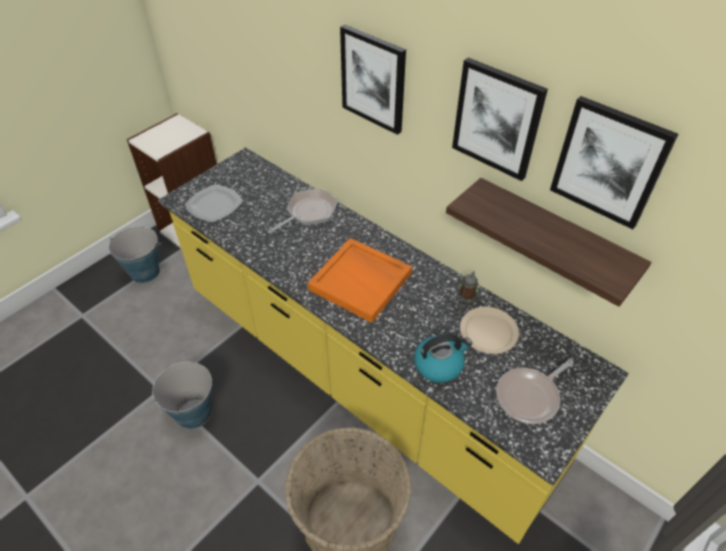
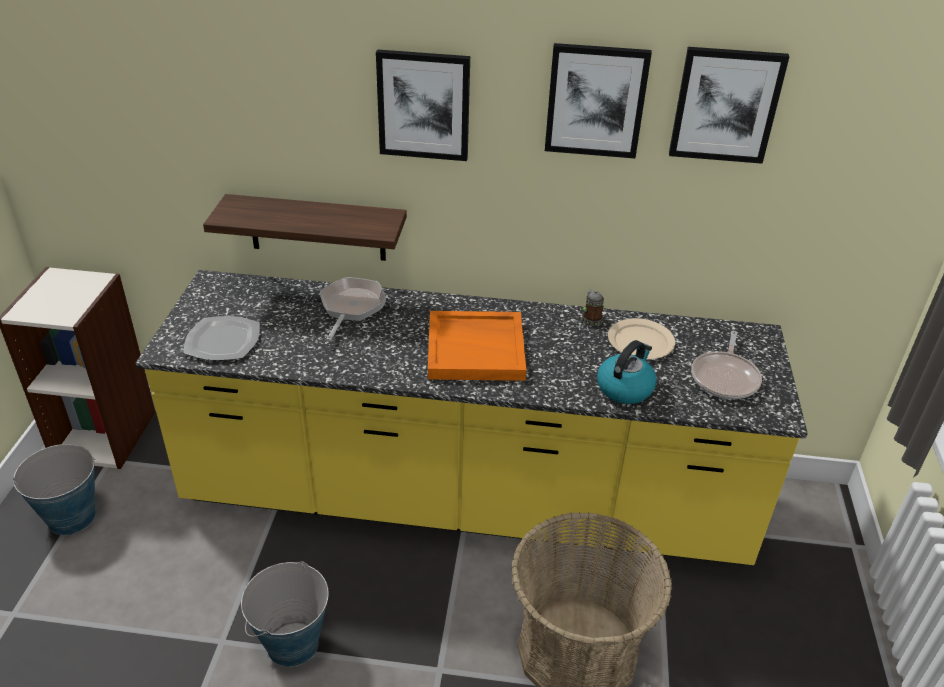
camera: 35 degrees left, 10 degrees down
(553, 238) = (674, 212): shelf -> shelf (317, 228)

